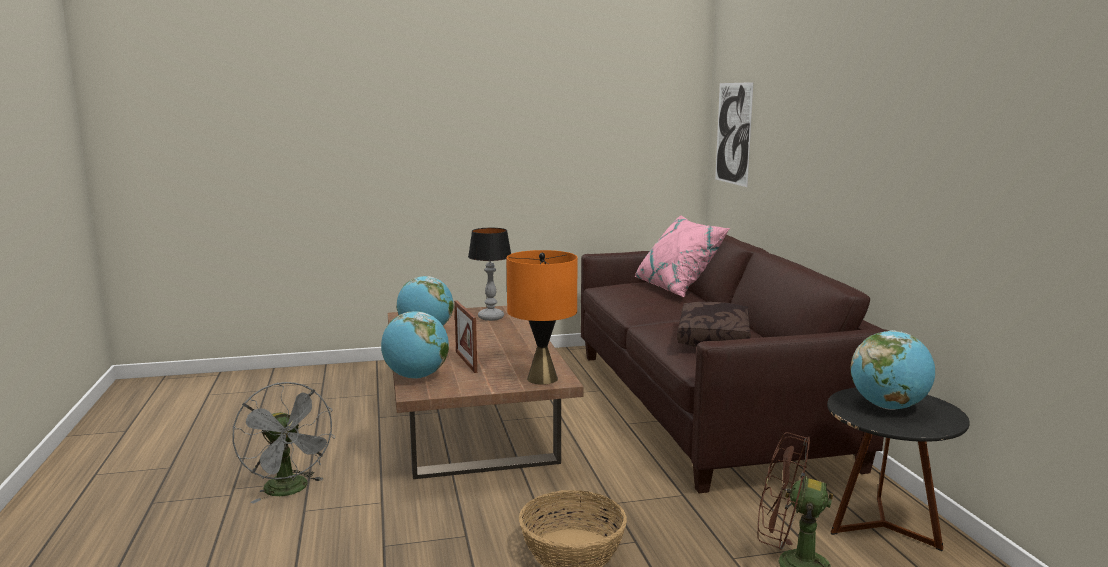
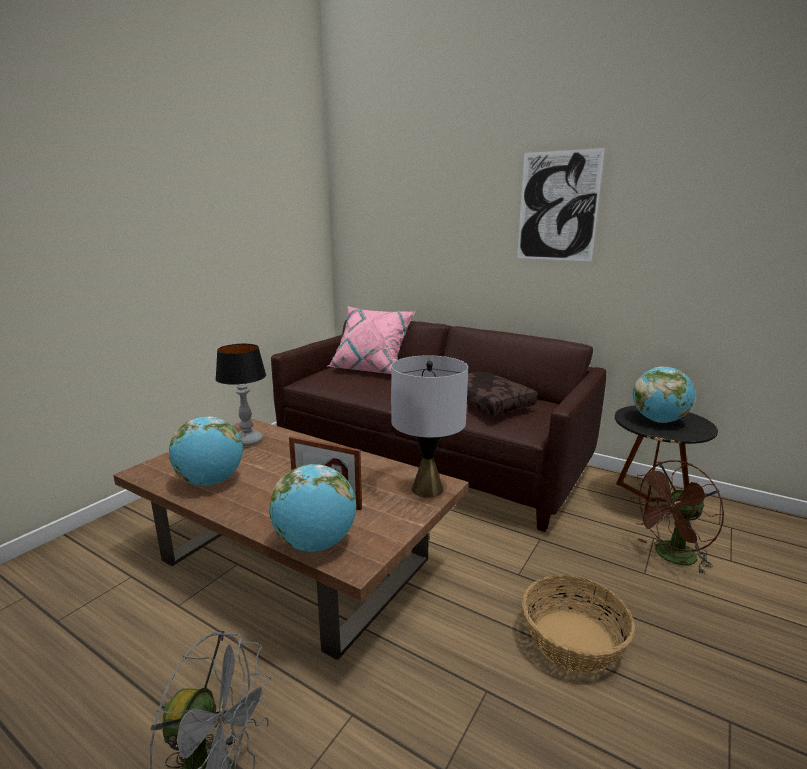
camera: 45 degrees left, 5 degrees up
(542, 379) = (427, 489): orange table lamp -> grey table lamp
(733, 133) = (370, 233): picture -> picture (557, 206)

